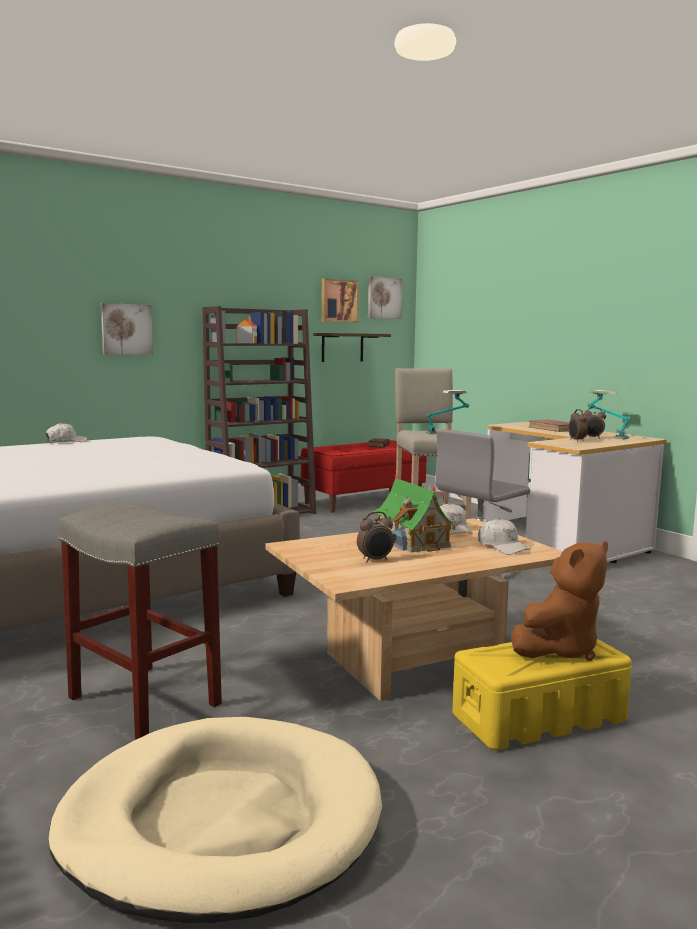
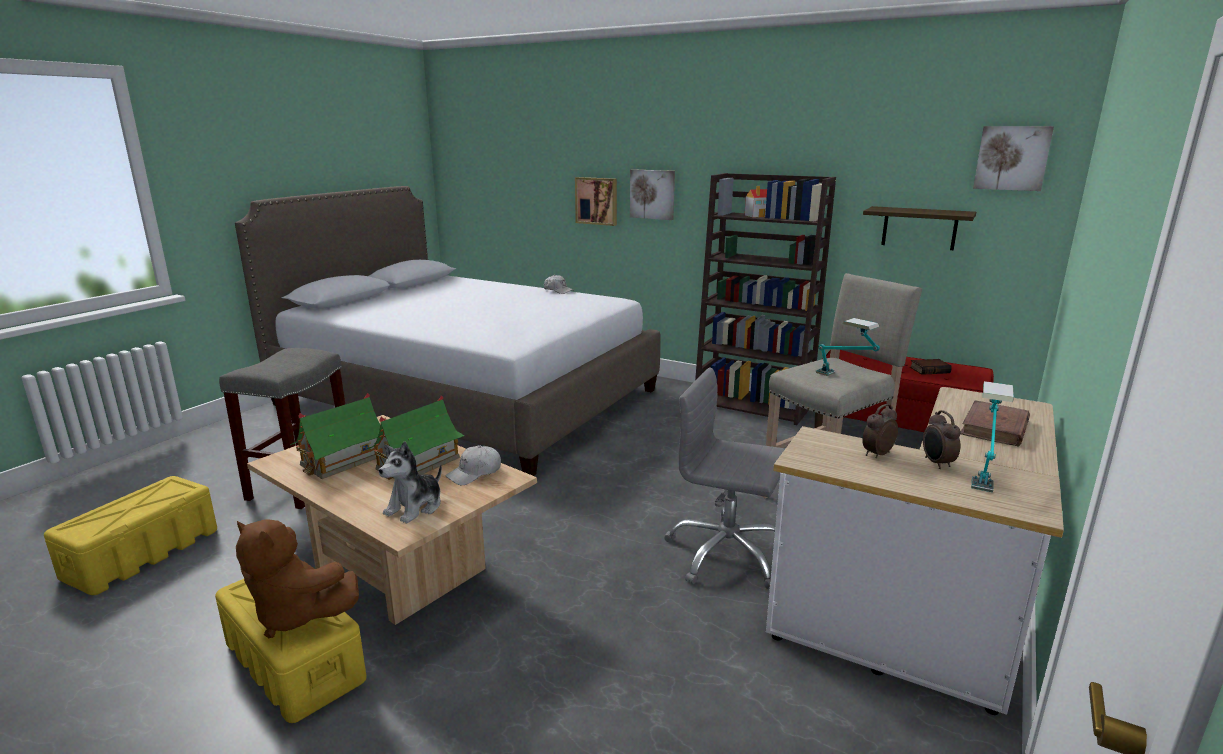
camera: 65 degrees right, 10 degrees up
(221, 822) = (143, 553): beige dog bed -> yellow storage box
(338, 301) = (921, 163): picture -> picture (597, 201)
(375, 560) = (342, 460): alarm clock -> toy house
(502, 546) = (415, 507): white cap -> plush toy

